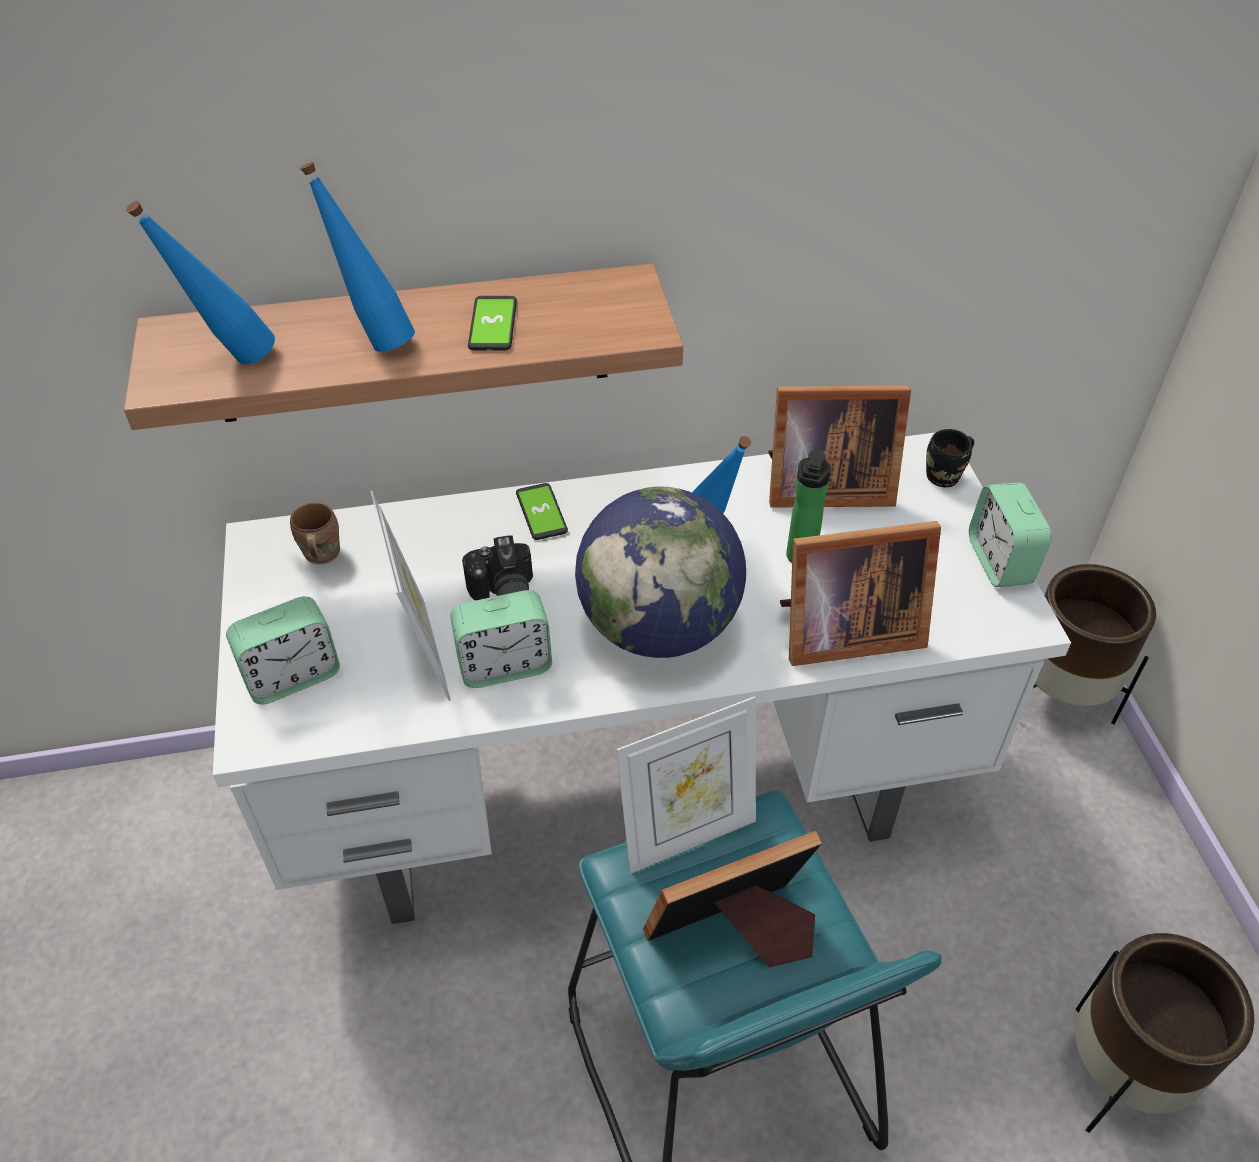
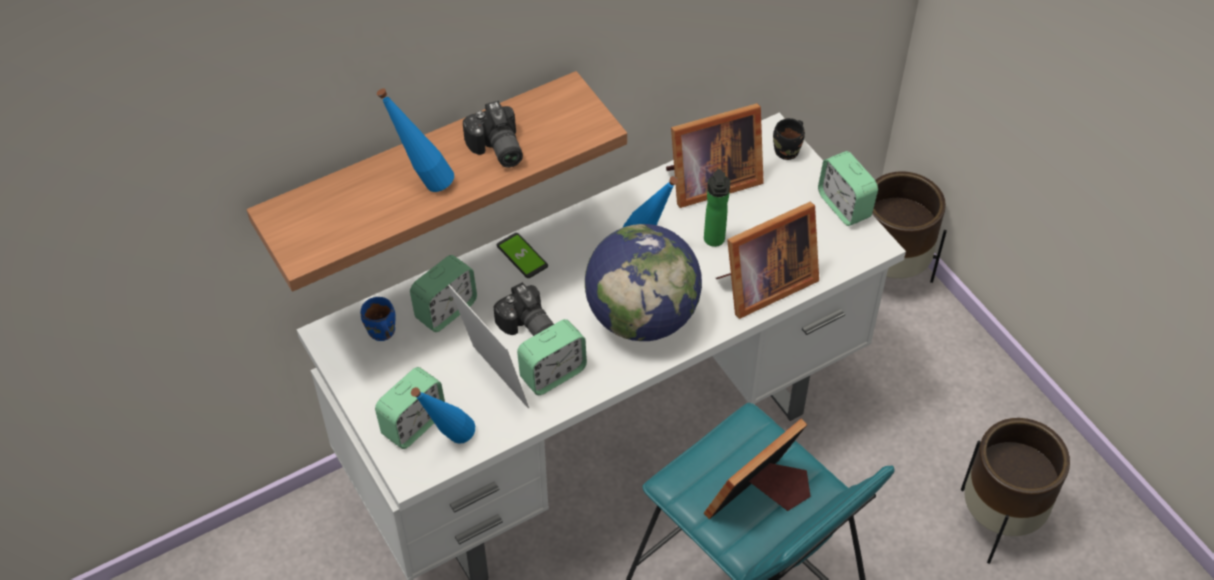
camera: 20 degrees left, 5 degrees up
(230, 360) = (336, 224): blue bottle -> blue bottle (448, 442)
(319, 555) = (381, 333): brown mug -> blue mug
(413, 550) = (446, 310): none -> alarm clock
(493, 325) = (496, 149): phone -> camera
(687, 835) = (705, 448): picture frame -> none

